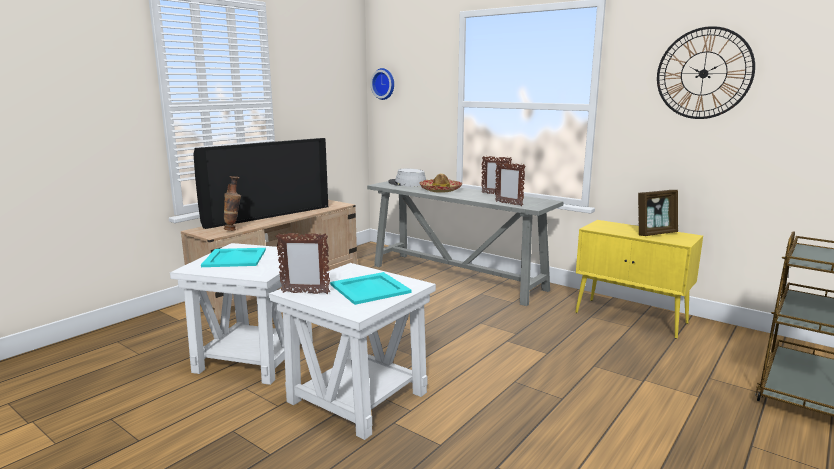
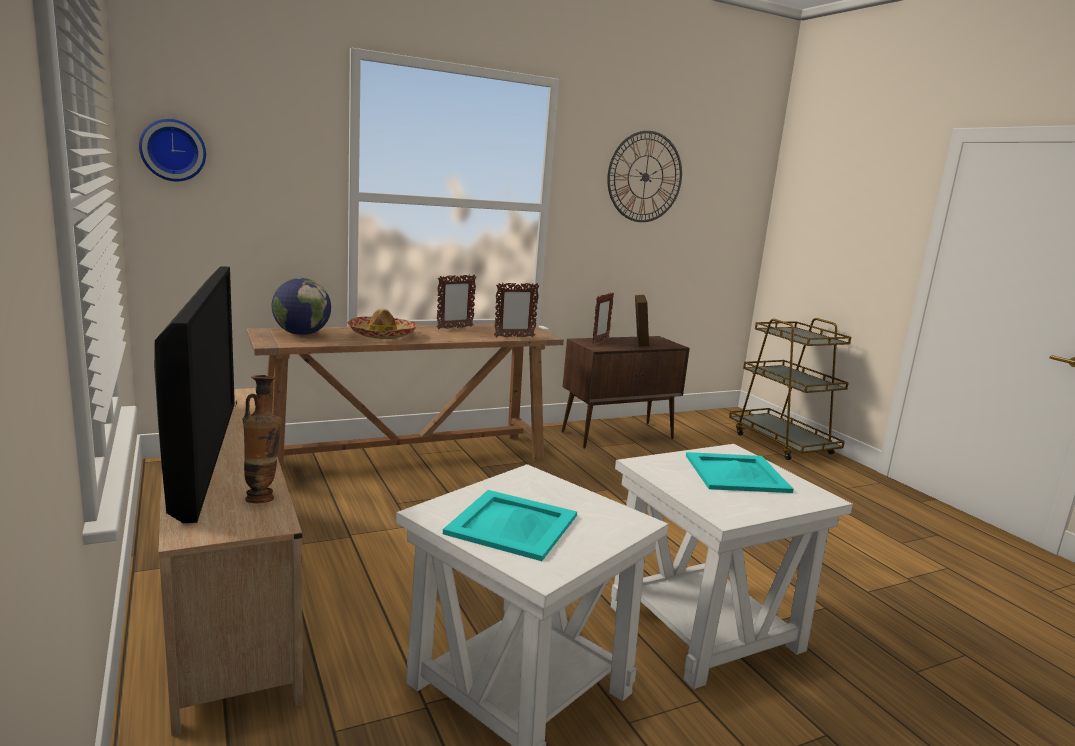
camera: 65 degrees left, 0 degrees up
(305, 293) = (736, 509): picture frame -> picture frame (600, 341)
(407, 184) = (301, 334): grey hat -> globe
(457, 277) = (409, 460): grey console table -> brown console table
(631, 318) = (618, 435): yellow cabinet -> brown cabinet

